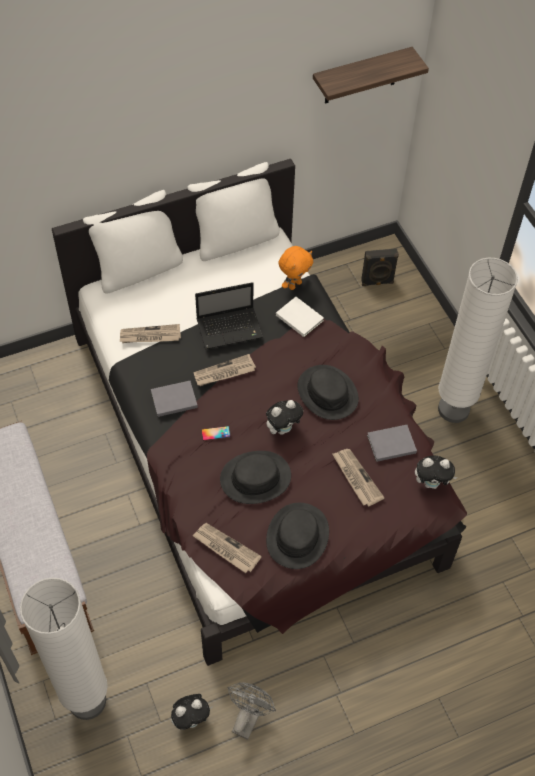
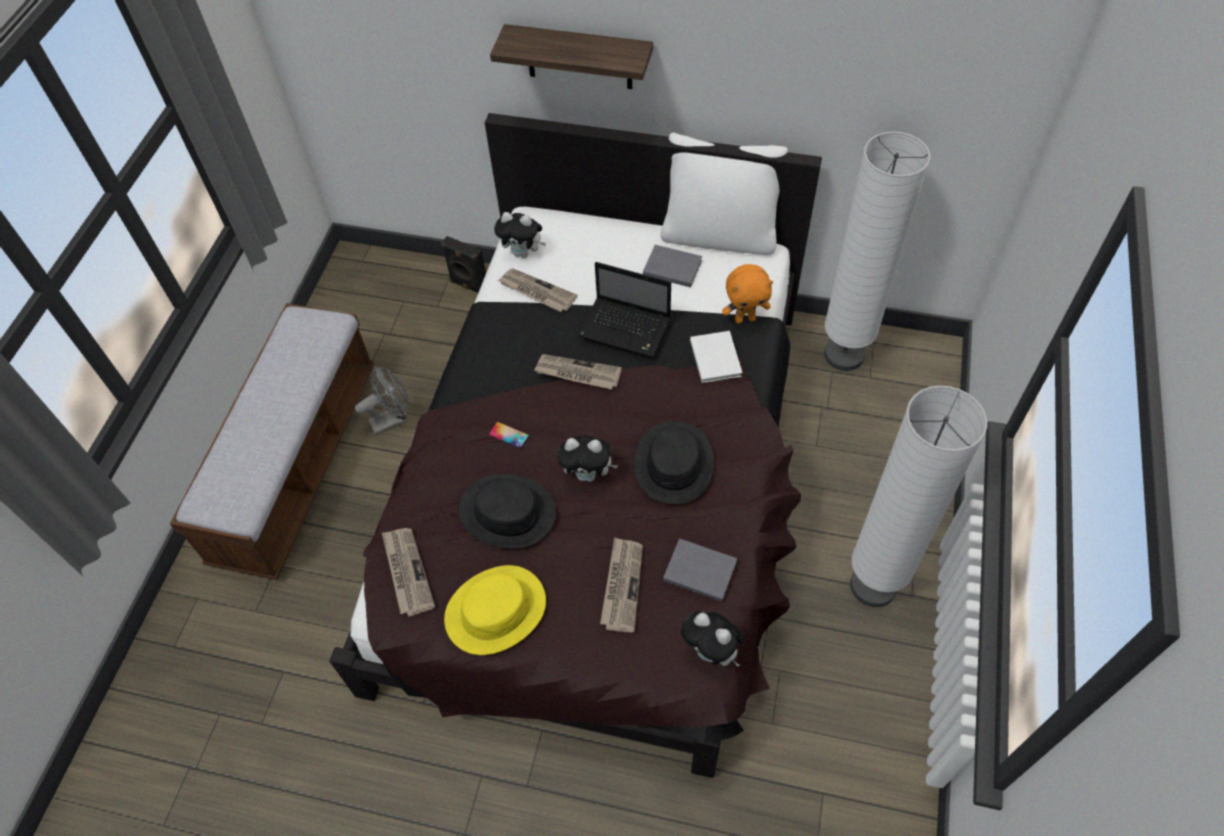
camera: 40 degrees right, 0 degrees up
(87, 701) = (216, 649): white floor lamp -> white floor lamp (844, 355)
(138, 269) = (586, 216): white pillow -> none
(172, 399) = (498, 372): grey book -> grey book (671, 267)
(191, 719) = (291, 744): plush toy -> plush toy (523, 253)
(248, 717) = (346, 786): grey fan -> grey fan (392, 419)
(297, 536) = (495, 610): black hat -> yellow hat
(361, 76) = (954, 75): shelf -> shelf (579, 57)
(377, 282) = (895, 382): black speaker -> black speaker (468, 286)

